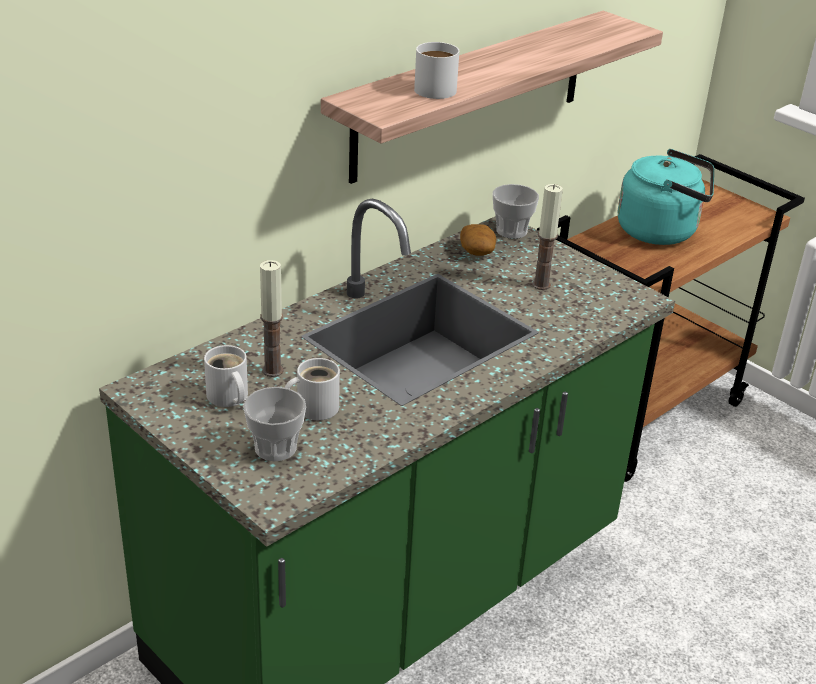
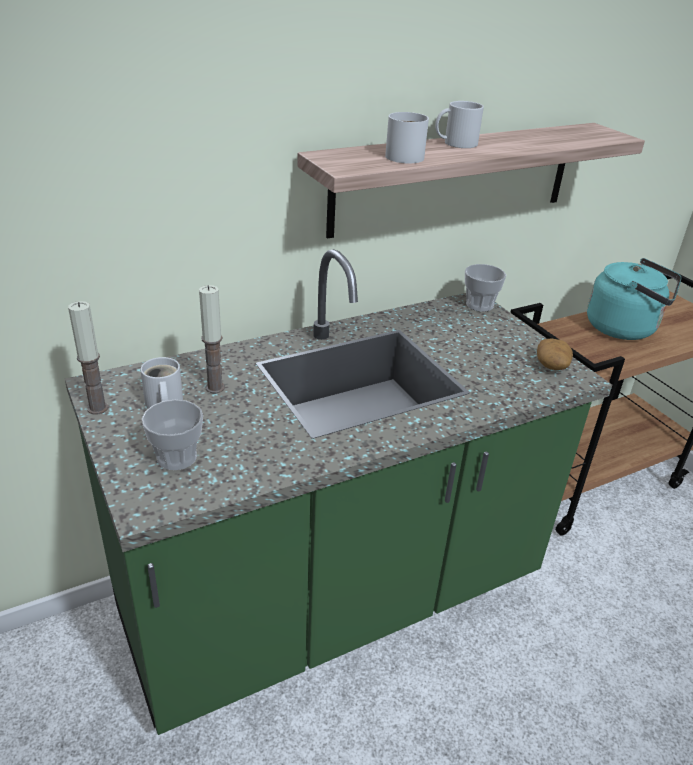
camera: 15 degrees right, 0 degrees up
(313, 408) = (231, 426): white mug -> white mug (457, 143)
(477, 252) = (442, 317): potato -> potato (552, 365)
(541, 285) = (488, 352): candle -> candle (97, 408)

